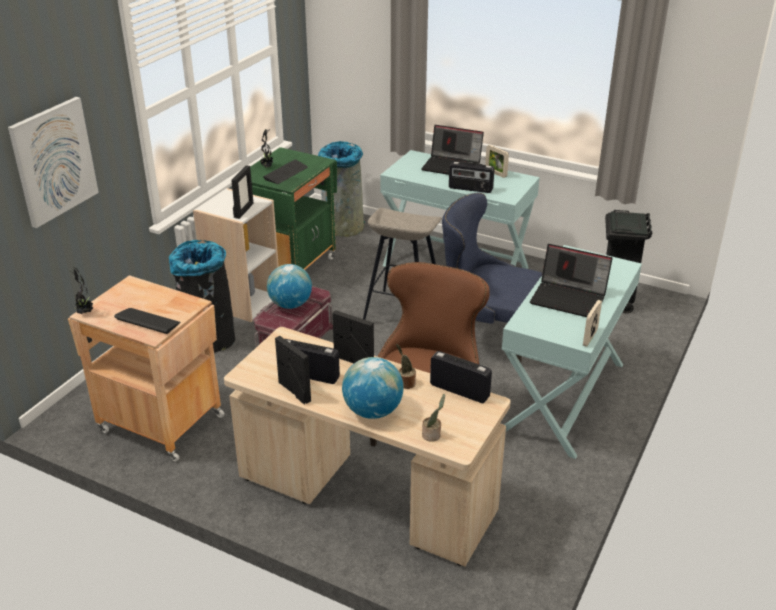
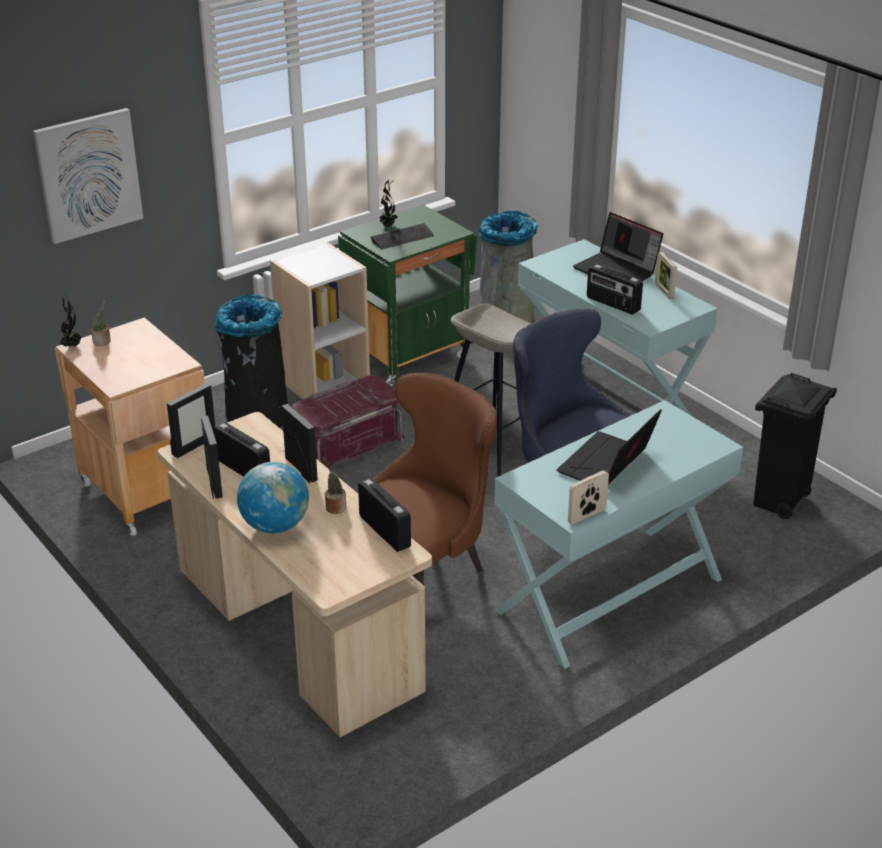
camera: 25 degrees right, 0 degrees up
(147, 321) = (123, 370): keyboard -> none
(243, 210) = (323, 272): picture frame -> picture frame (194, 445)
(290, 305) = (345, 397): globe -> none
(432, 435) = (314, 568): potted plant -> potted plant (103, 342)
(569, 298) = (607, 465): laptop -> laptop turned 75 degrees clockwise

